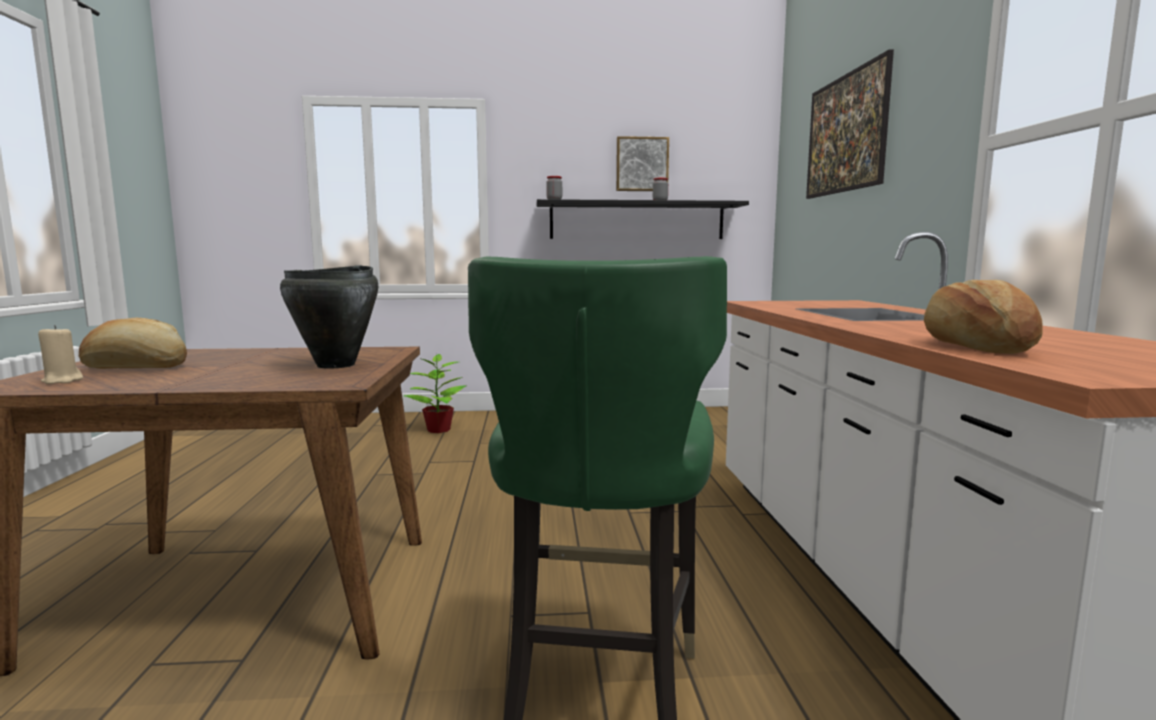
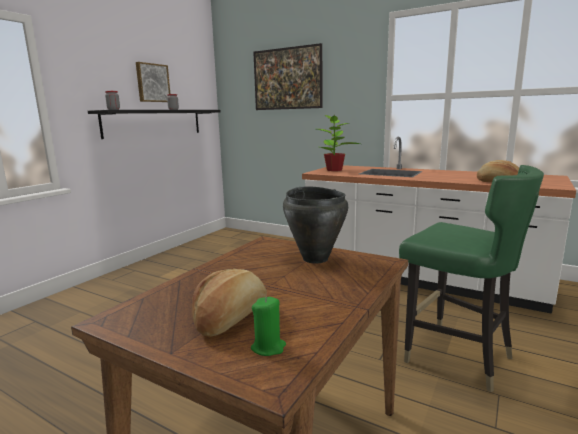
camera: 55 degrees left, 5 degrees up
(62, 381) = (268, 347): beige candle -> green candle
(438, 430) = (75, 314): potted plant -> potted plant (334, 170)

